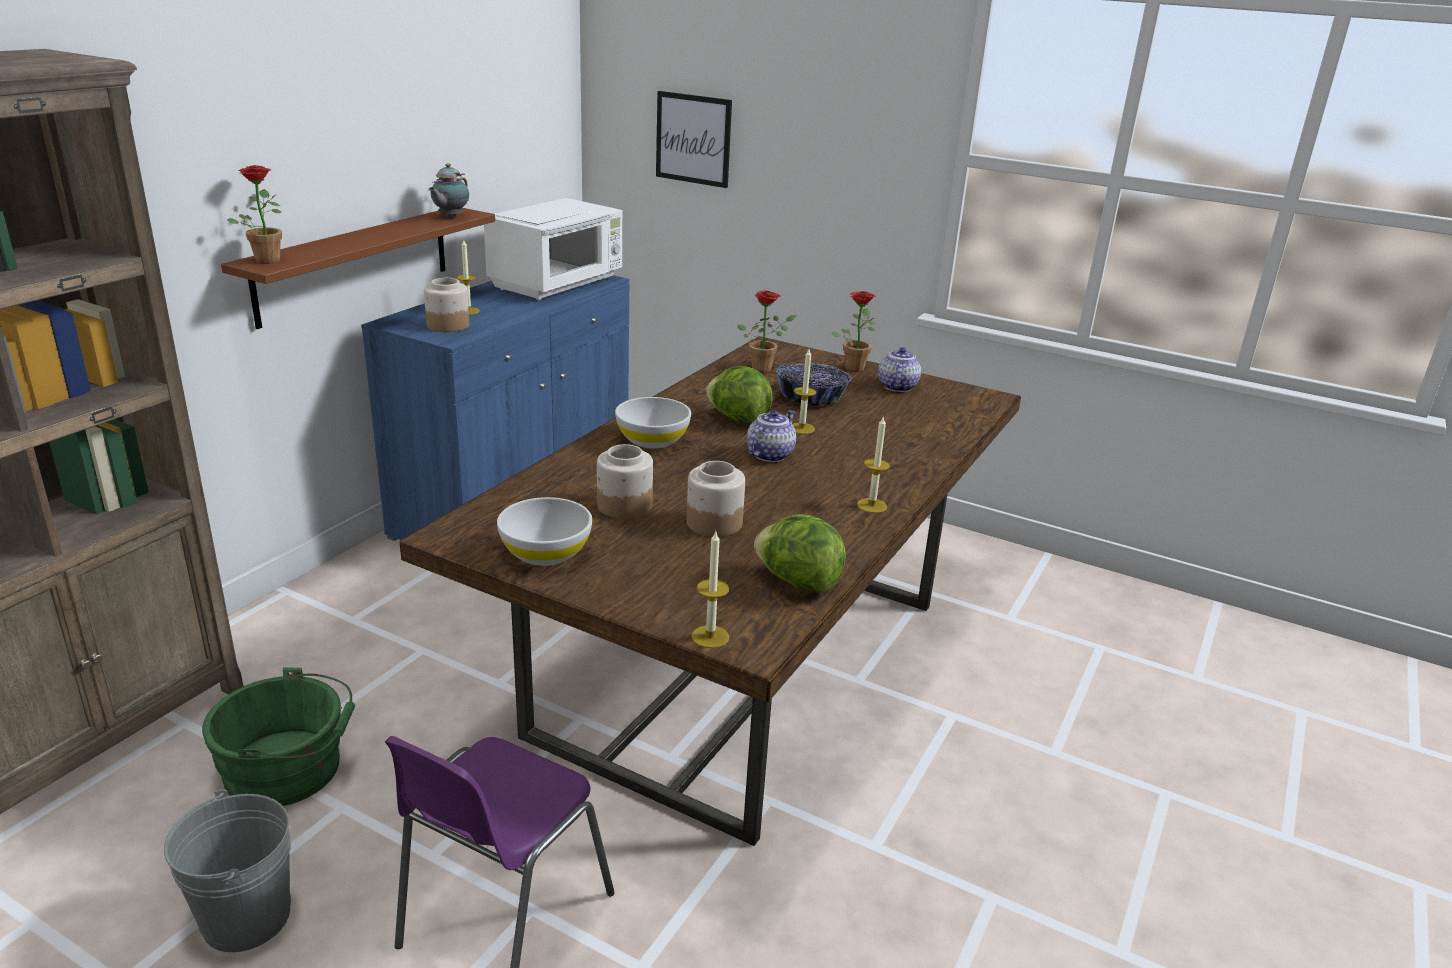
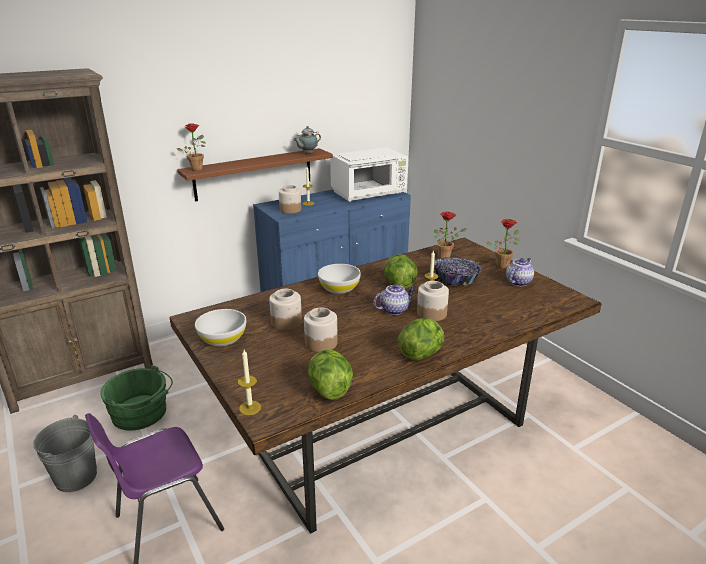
camera: 30 degrees right, 0 degrees up
(693, 139) = (459, 118): picture -> none
(827, 450) = (431, 313): none -> jar
(872, 505) = (421, 354): candle -> lettuce

